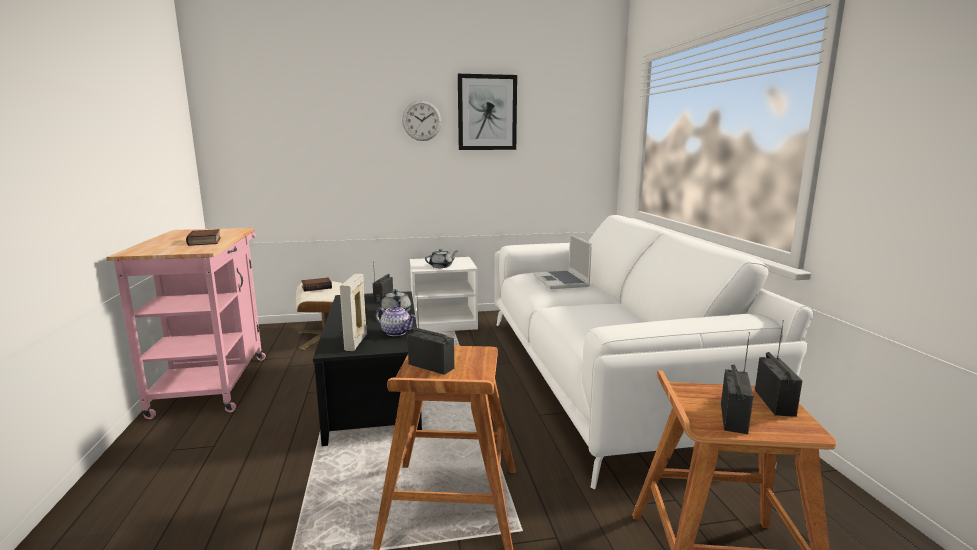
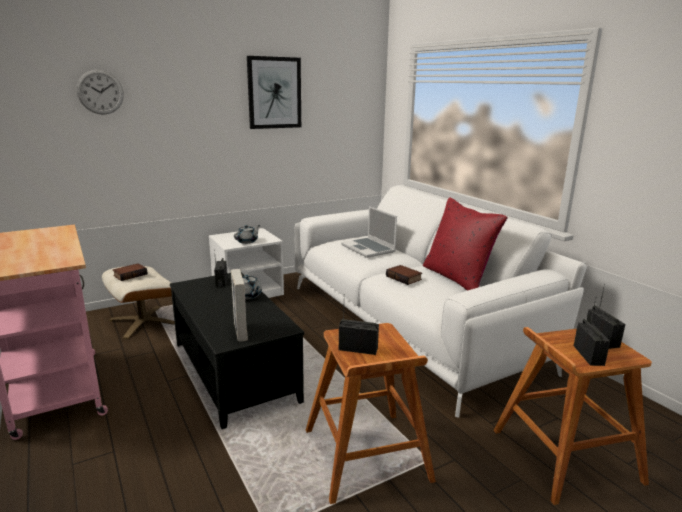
camera: 20 degrees left, 5 degrees up
(206, 241) = (52, 249): book -> book (404, 278)
(397, 332) = (267, 316): teapot -> none
(422, 120) = (214, 101): wall clock -> wall clock (100, 92)
(644, 318) = (457, 278): none -> red pillow

